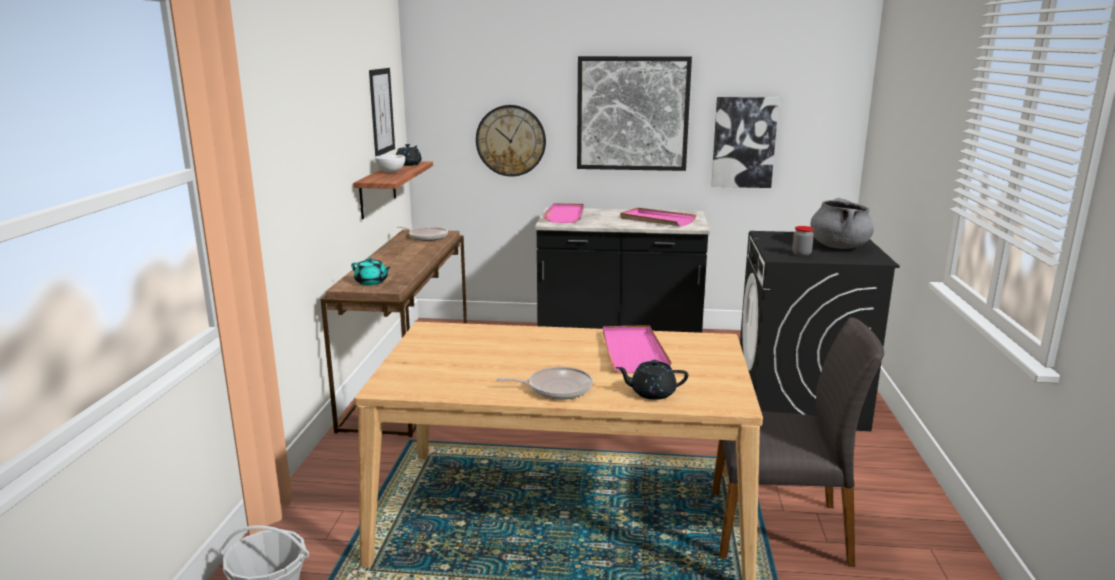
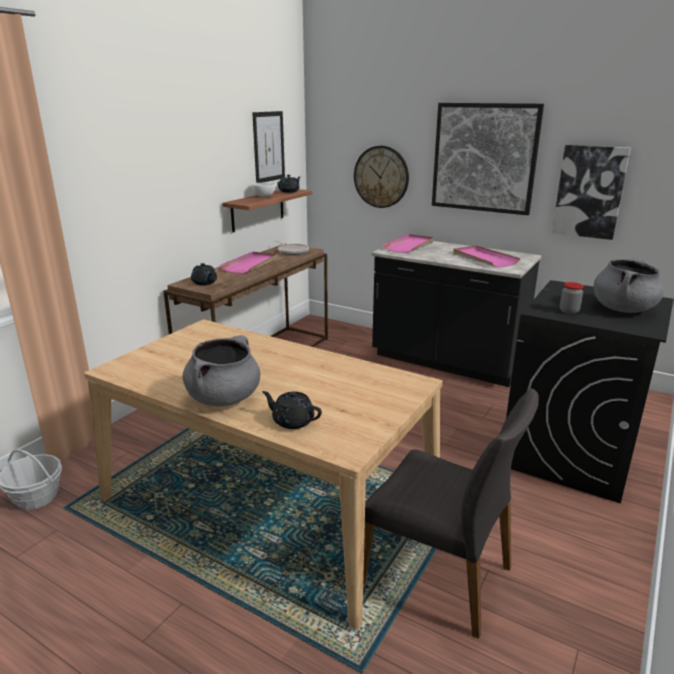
camera: 25 degrees right, 5 degrees up
(371, 282) = (204, 283): turquoise teapot -> black teapot
(556, 388) = (224, 398): frying pan -> grey cooking pot
(632, 352) = (327, 378): pink tray -> pink tray (250, 264)

